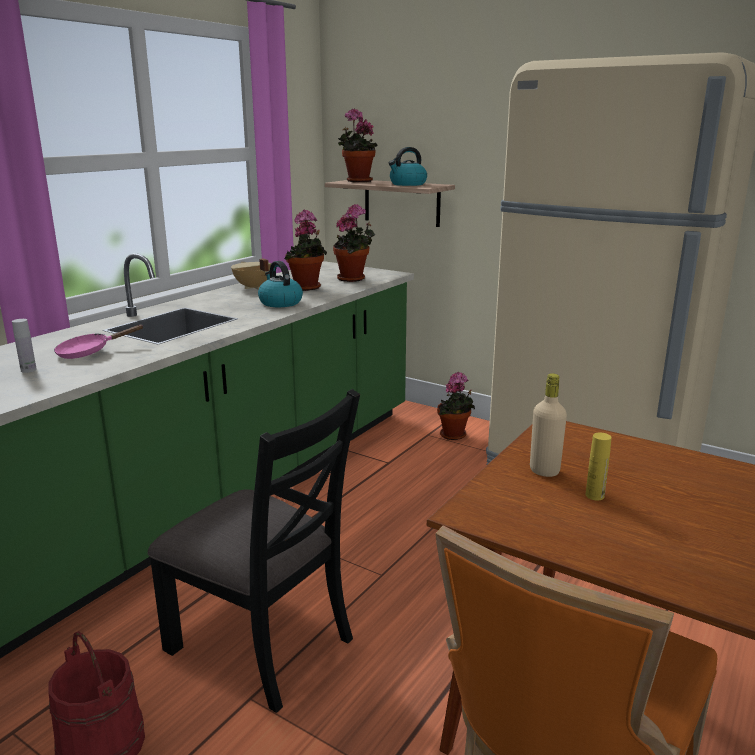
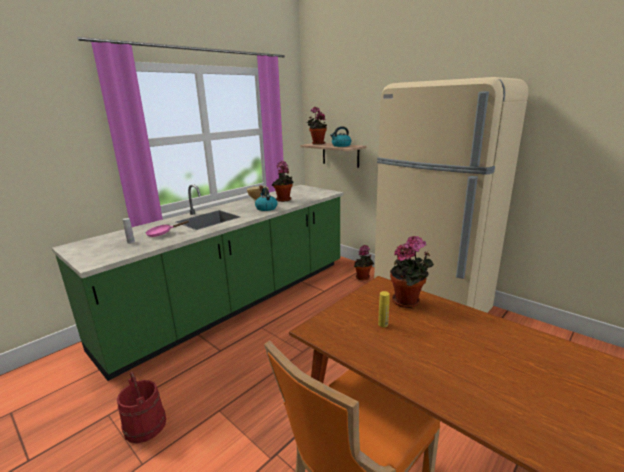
camera: 10 degrees right, 0 degrees up
(262, 643) = (233, 382): black chair -> none
(354, 279) = (310, 195): potted plant -> potted plant (408, 302)
(544, 470) = (363, 308): beige bottle -> none

